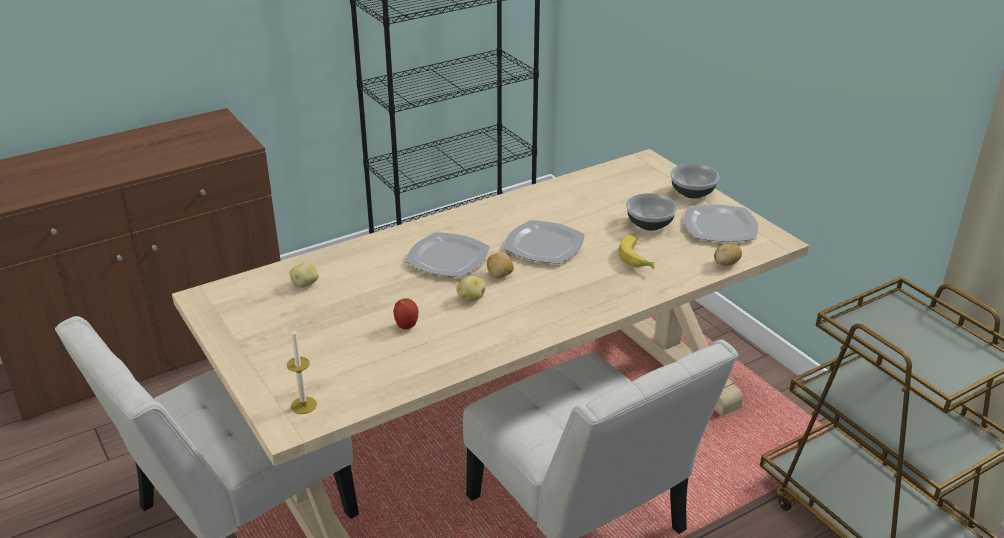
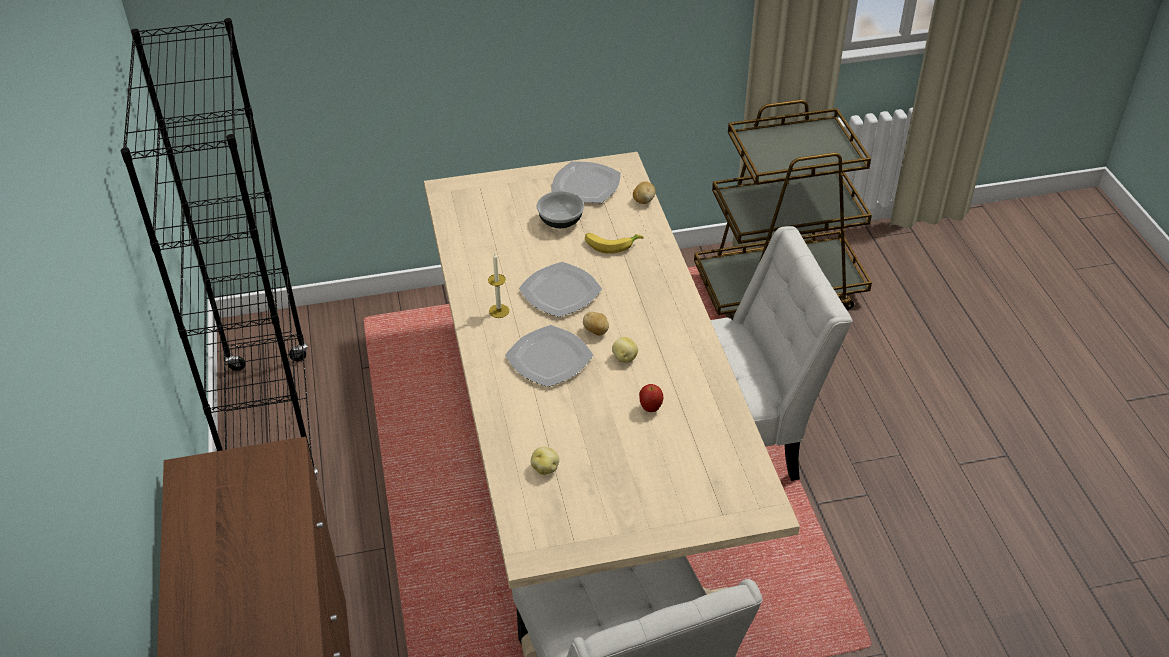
camera: 70 degrees left, 10 degrees up
(303, 405) = (740, 496): candle -> candle (499, 311)
(693, 193) = (523, 181): bowl -> none

